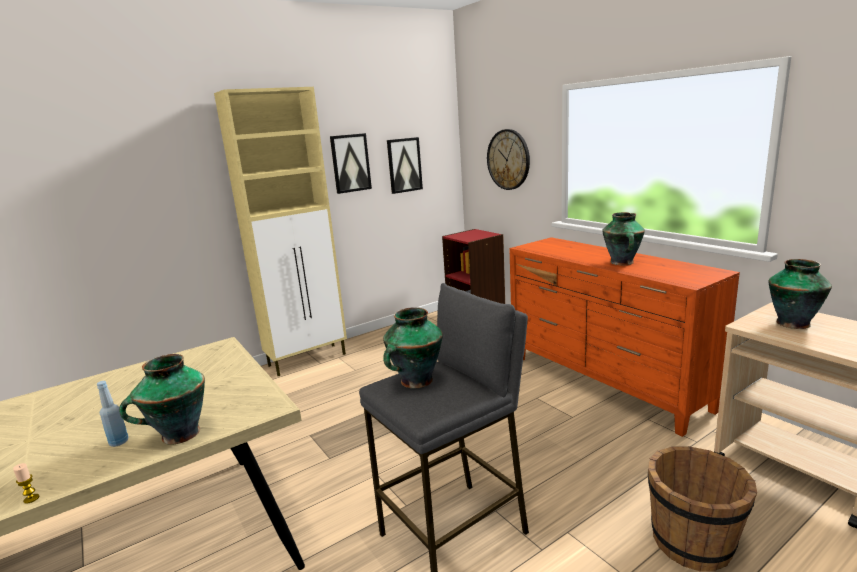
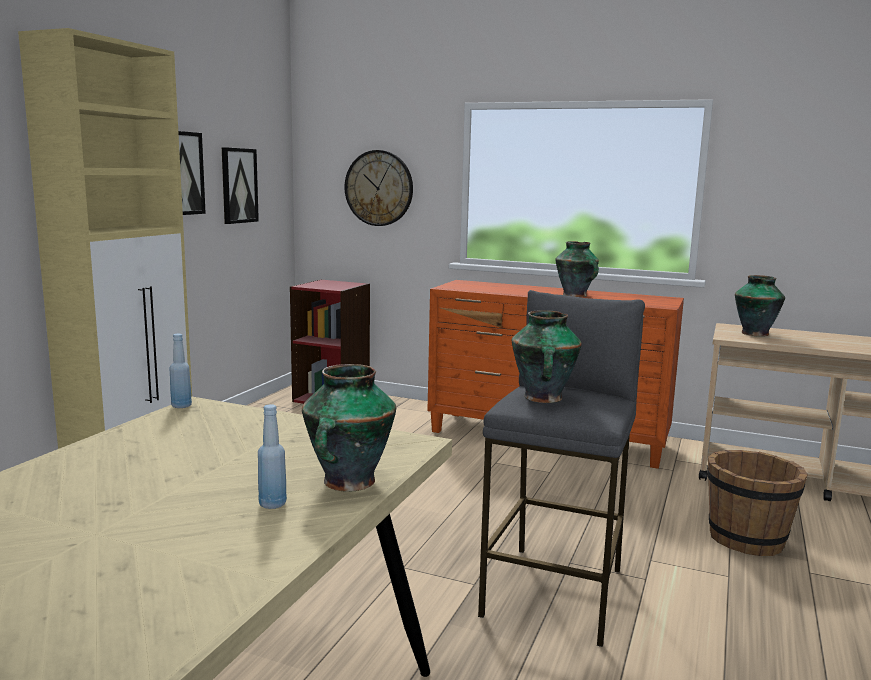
camera: 35 degrees left, 5 degrees down
(31, 499) = (272, 571): candle -> none
(215, 344) = (181, 406): none -> blue bottle

